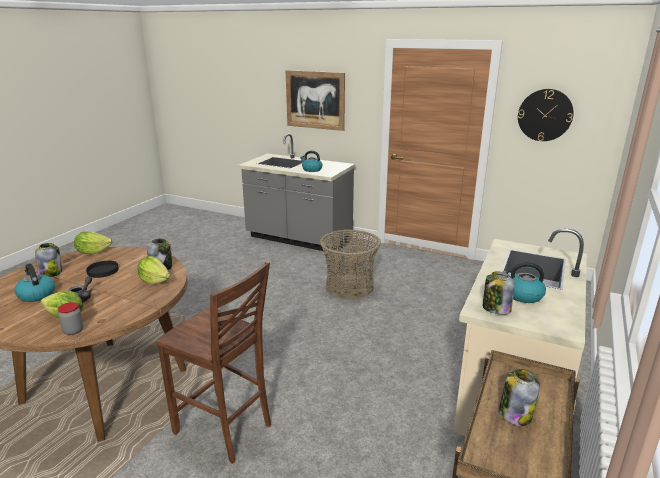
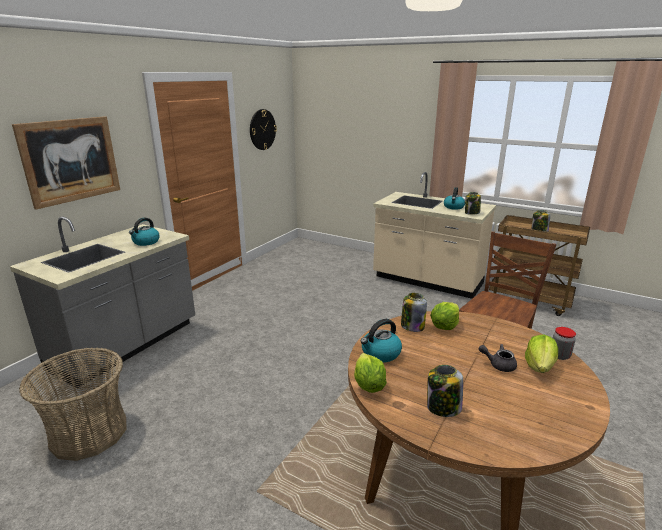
camera: 85 degrees left, 0 degrees up
(36, 294) = (505, 403): kettle -> kettle (380, 353)
(102, 271) = (427, 364): black plate -> none
(349, 286) = (271, 320): basket -> basket (89, 433)

